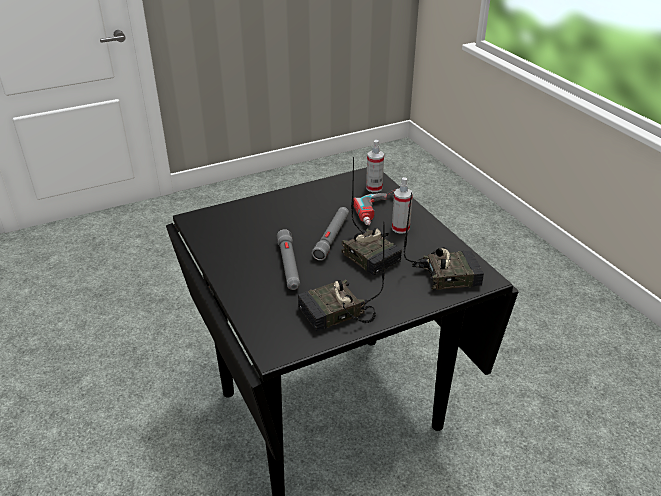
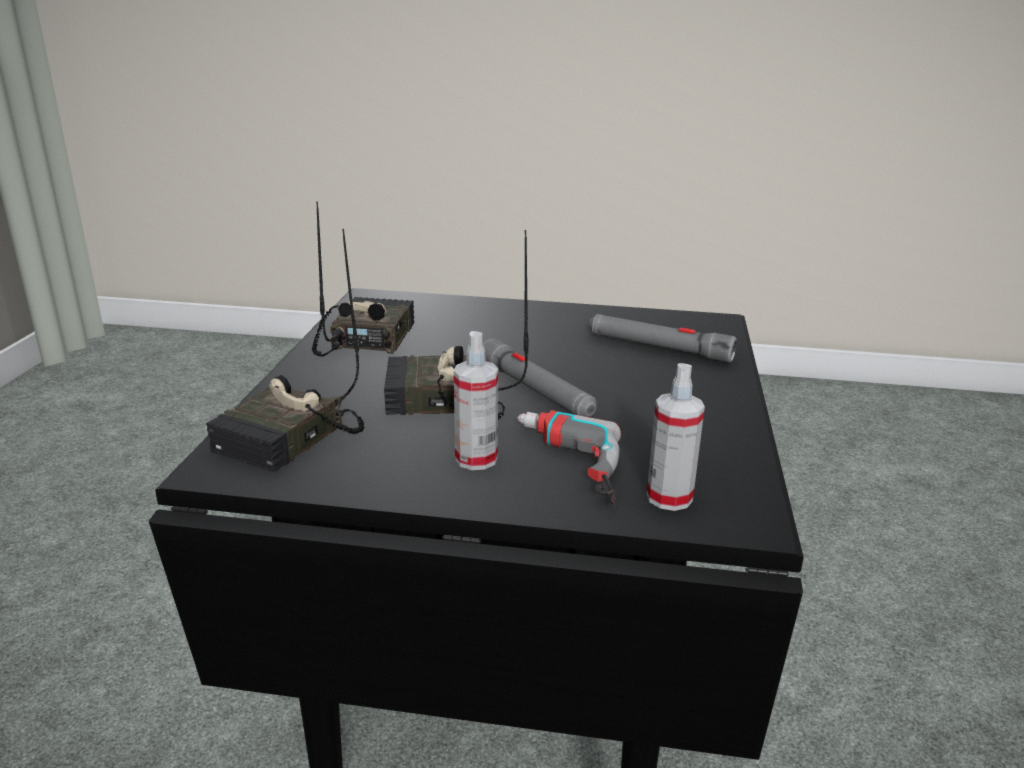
camera: 125 degrees right, 10 degrees down
(289, 265) = (508, 343): grey flashlight -> grey flashlight (659, 348)

